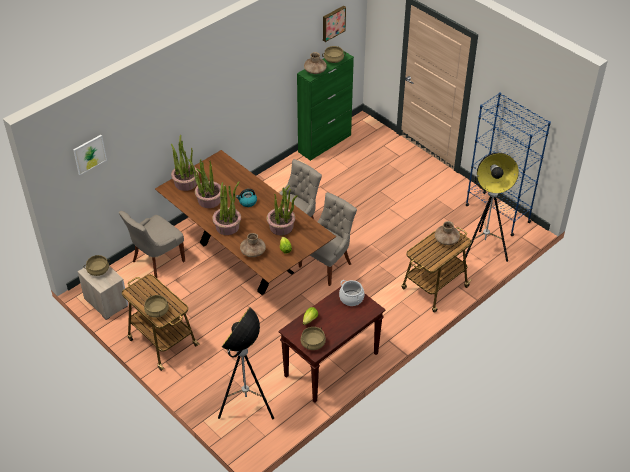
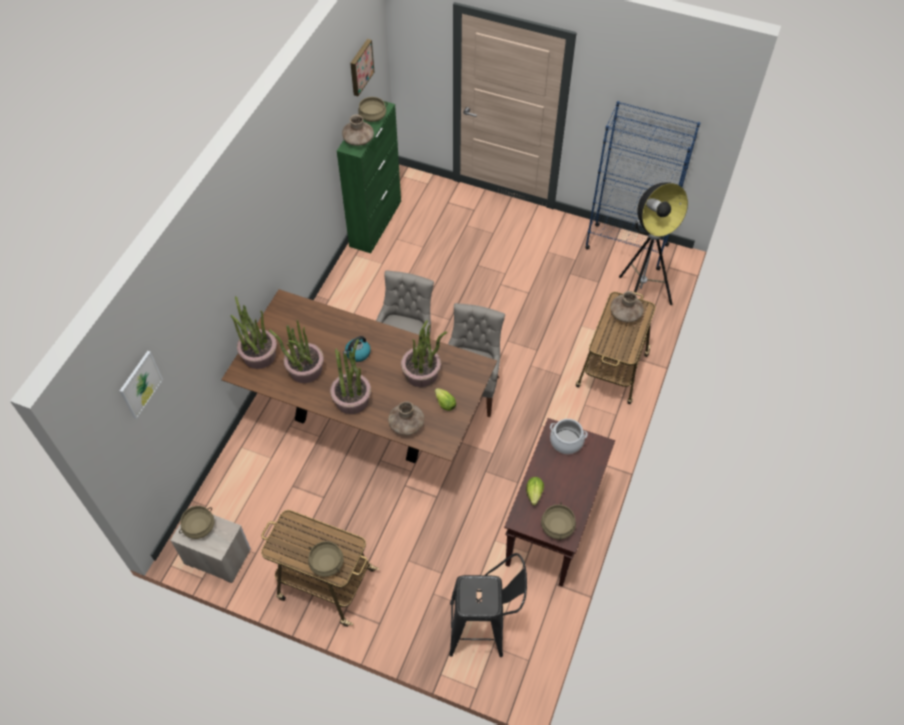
camera: 25 degrees left, 10 degrees up
(157, 261) = (253, 469): grey chair -> none
(247, 407) = (484, 629): floor lamp -> black stool

